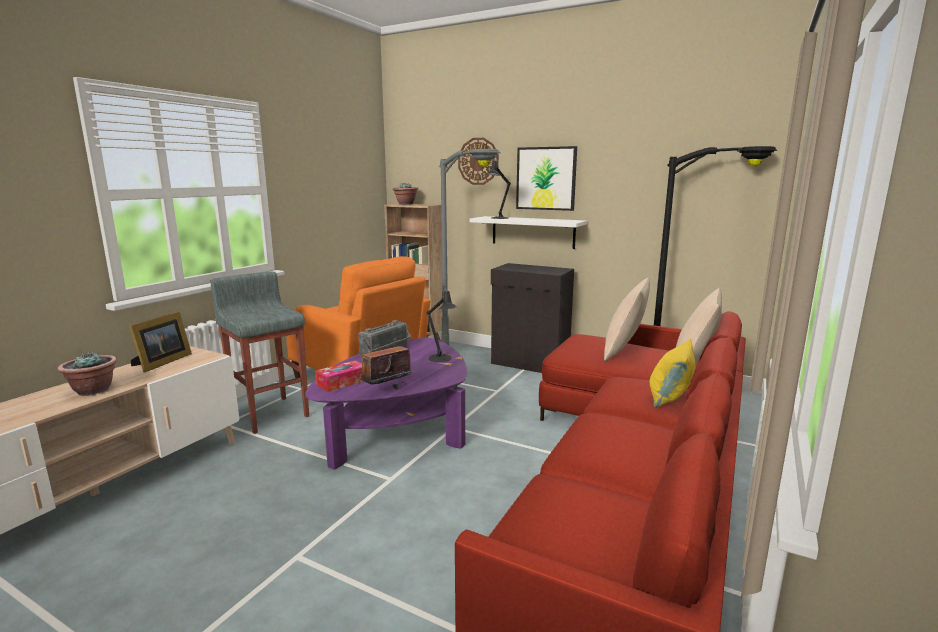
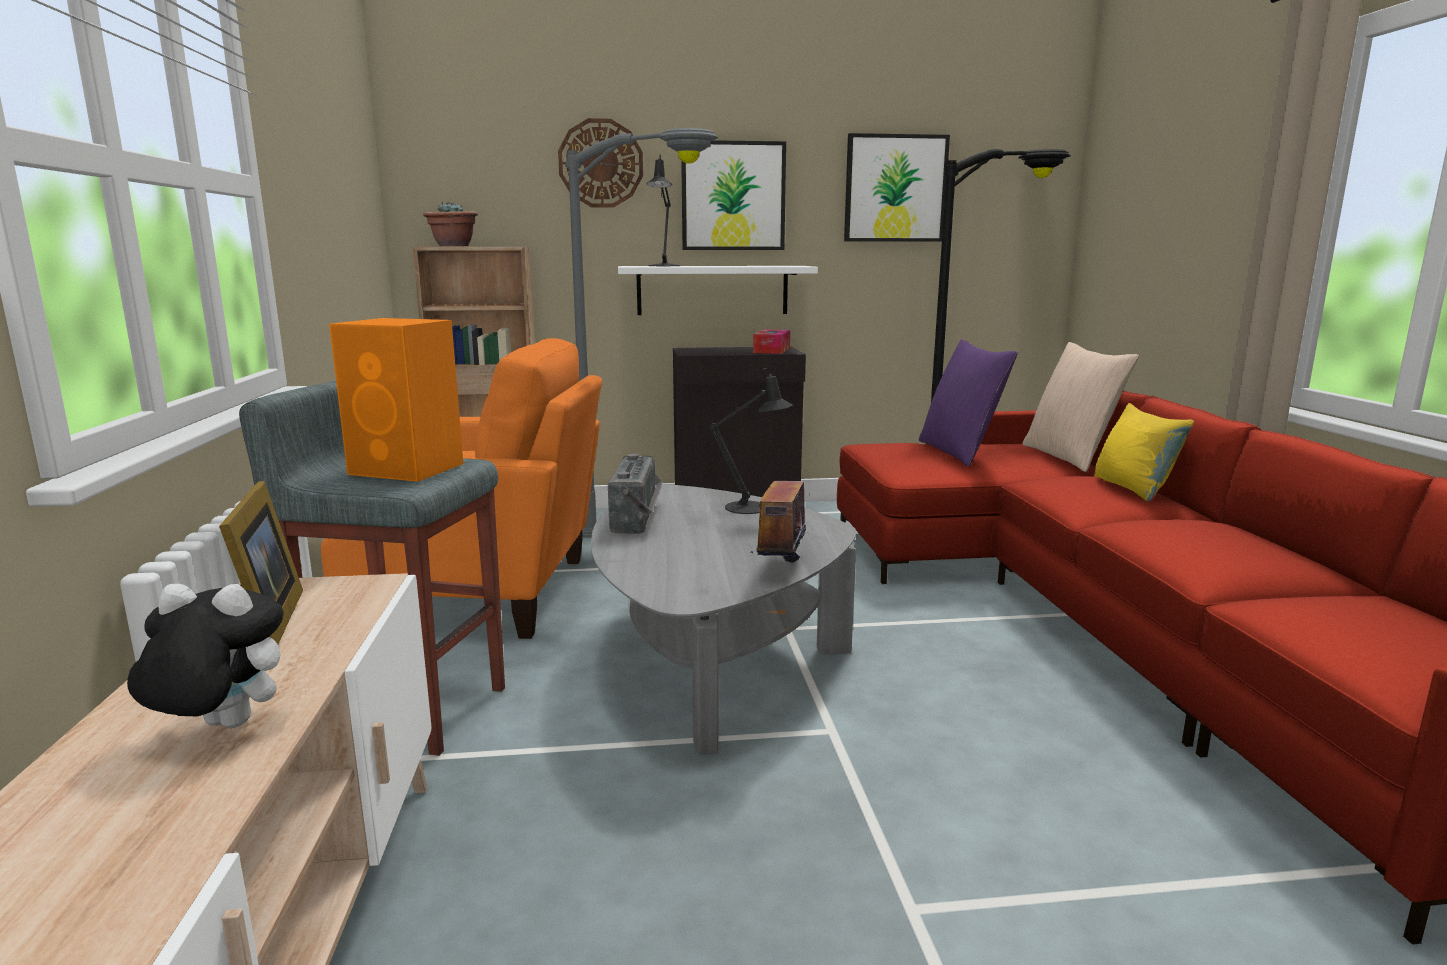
camera: 35 degrees left, 0 degrees up
(93, 390) = (219, 728): potted plant -> plush toy
(265, 313) = (409, 469): none -> orange speaker
(342, 382) = (679, 576): tissue box -> tissue box (772, 350)
(399, 429) = (711, 657): purple coffee table -> grey coffee table
(624, 351) = (960, 452): beige pillow -> purple pillow
(648, 173) = (895, 188): none -> picture

